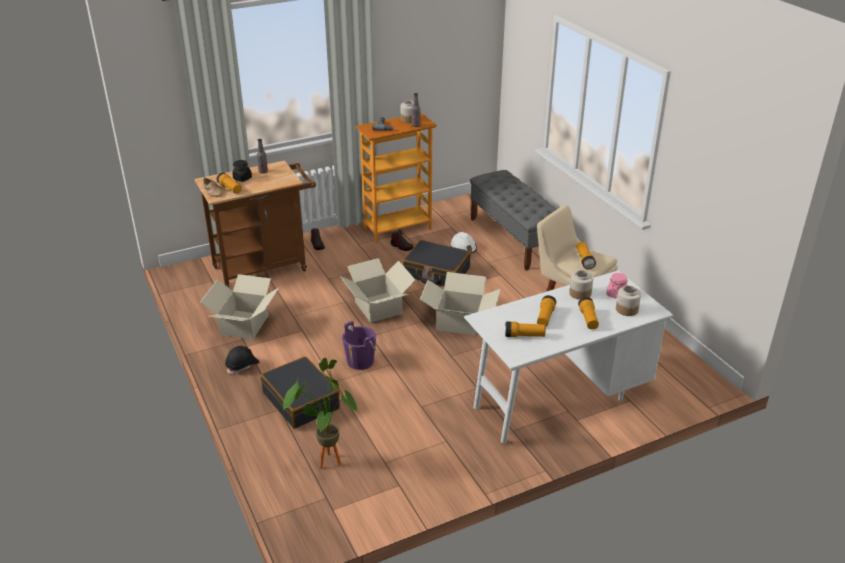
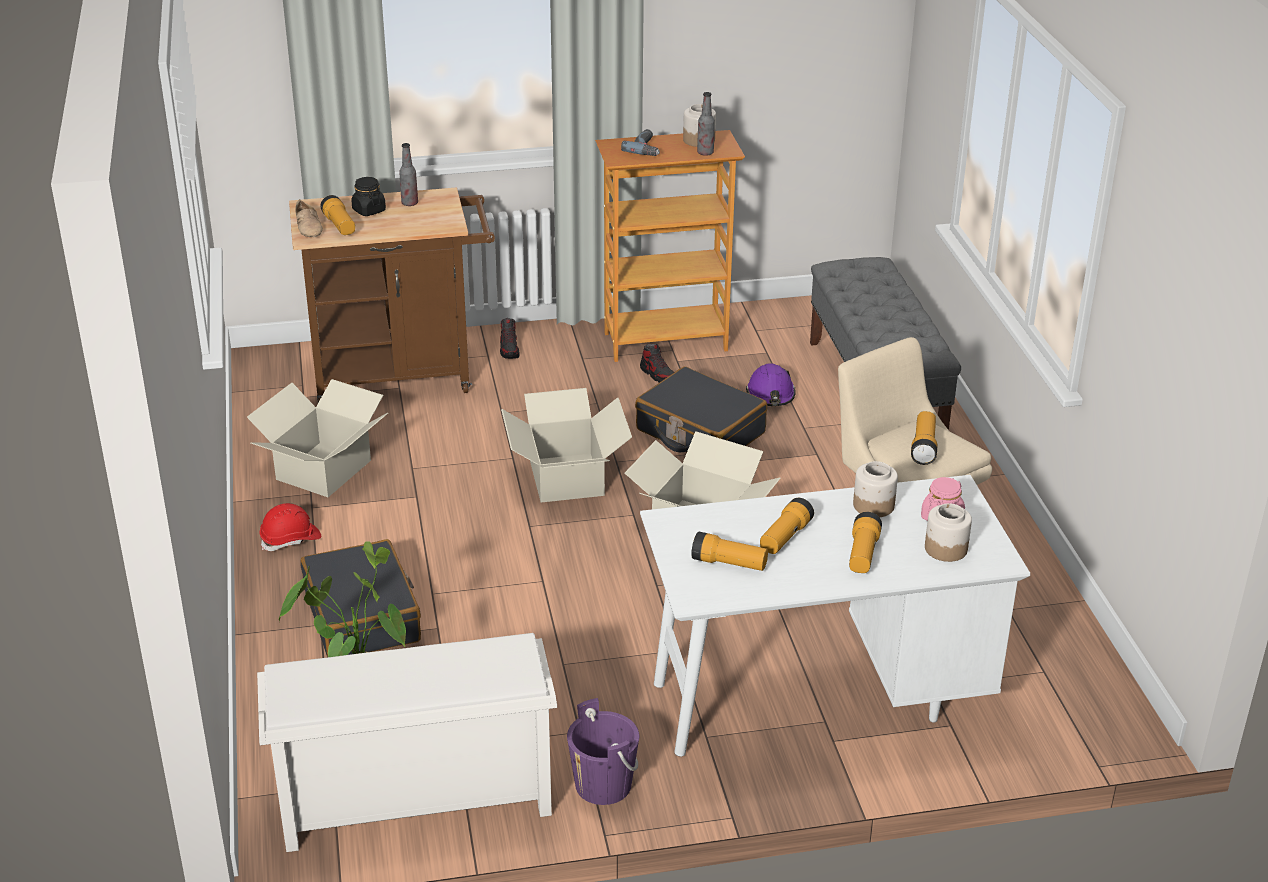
camera: 15 degrees right, 0 degrees up
(242, 366) = (291, 540): black hard hat -> red hard hat
(360, 361) = (492, 567): purple bucket -> purple bucket (603, 785)
(375, 498) = (413, 803): none -> white shoe rack
(463, 248) = (770, 395): white hard hat -> purple hard hat

